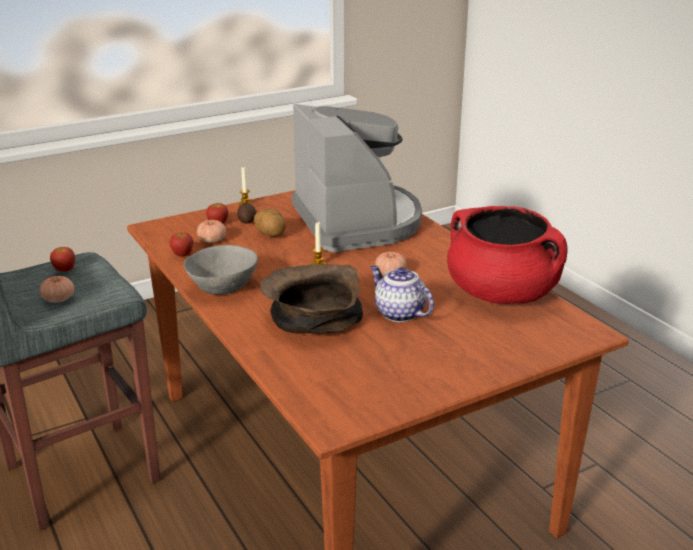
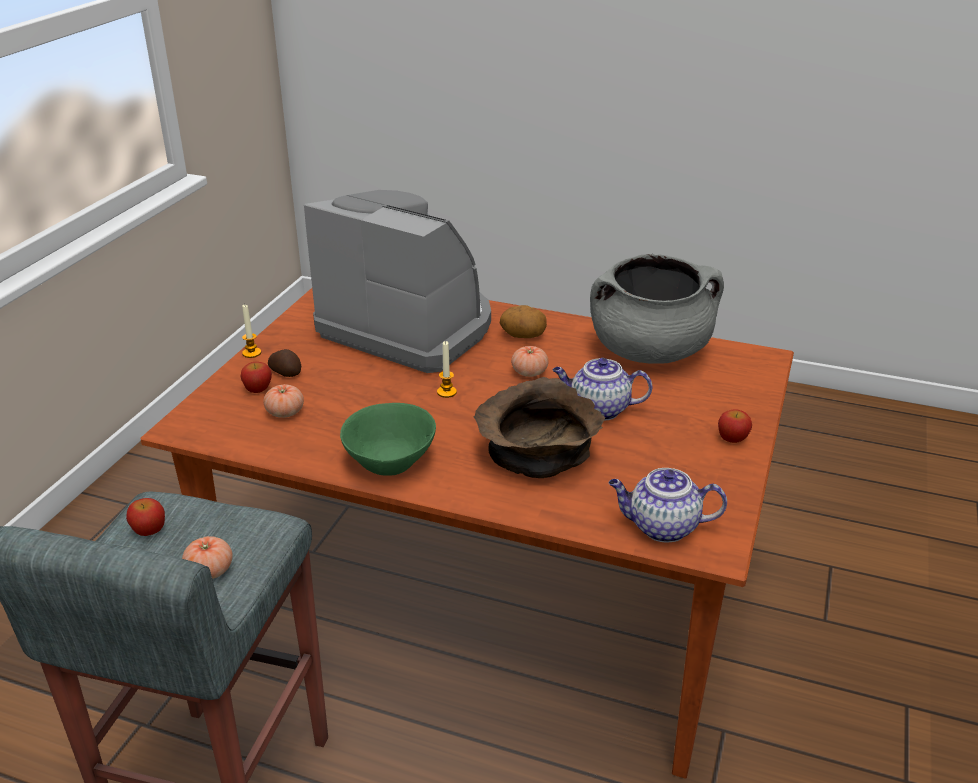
camera: 40 degrees left, 5 degrees up
(182, 254) = (278, 444): apple -> apple (732, 439)
(223, 287) = (389, 461): grey bowl -> green bowl
(271, 234) = (341, 378): potato -> potato (523, 336)
(318, 395) = (661, 527): none -> teapot
(501, 294) = (650, 351): red cooking pot -> grey cooking pot

